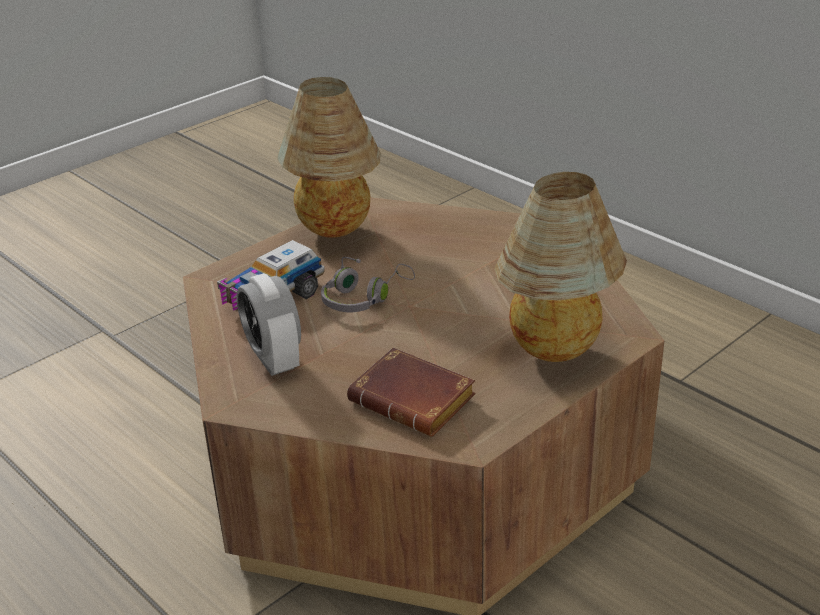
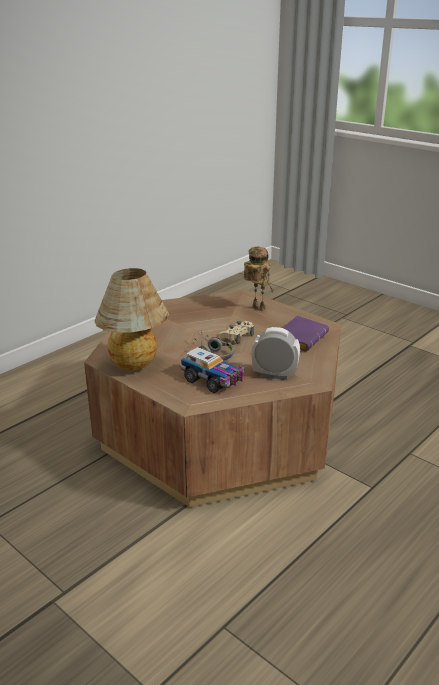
camera: 95 degrees left, 5 degrees down
(274, 359) = (274, 375): alarm clock -> alarm clock turned 135 degrees counterclockwise
(416, 400) = (300, 337): brown book -> purple book
(430, 324) = (237, 336): none -> beige game controller
(556, 352) = (256, 309): table lamp -> toy robot

